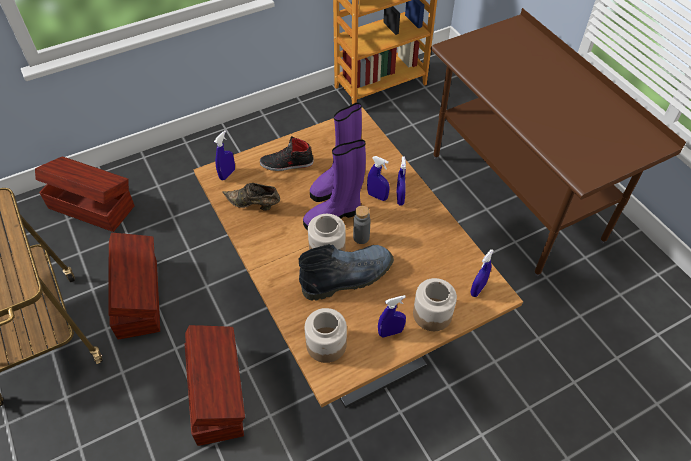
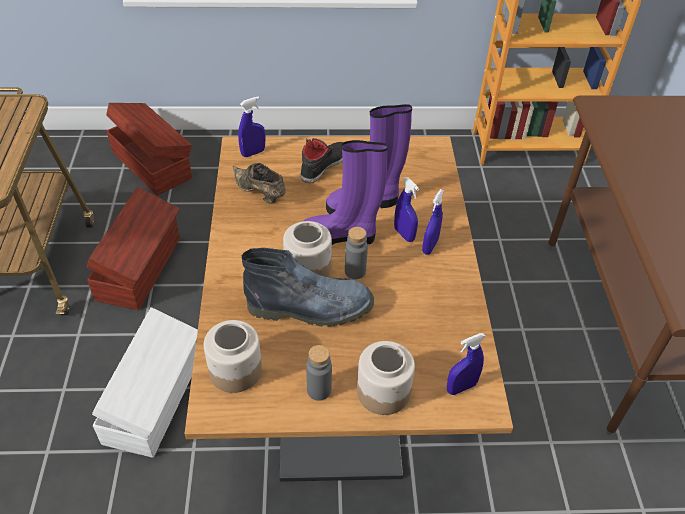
camera: 25 degrees right, 5 degrees down
(217, 393) = (155, 399): brown storage box -> white storage box
(287, 164) = (323, 164): black shoe -> black shoe turned 105 degrees clockwise
(390, 332) = (319, 390): blue spray bottle -> grey bottle

